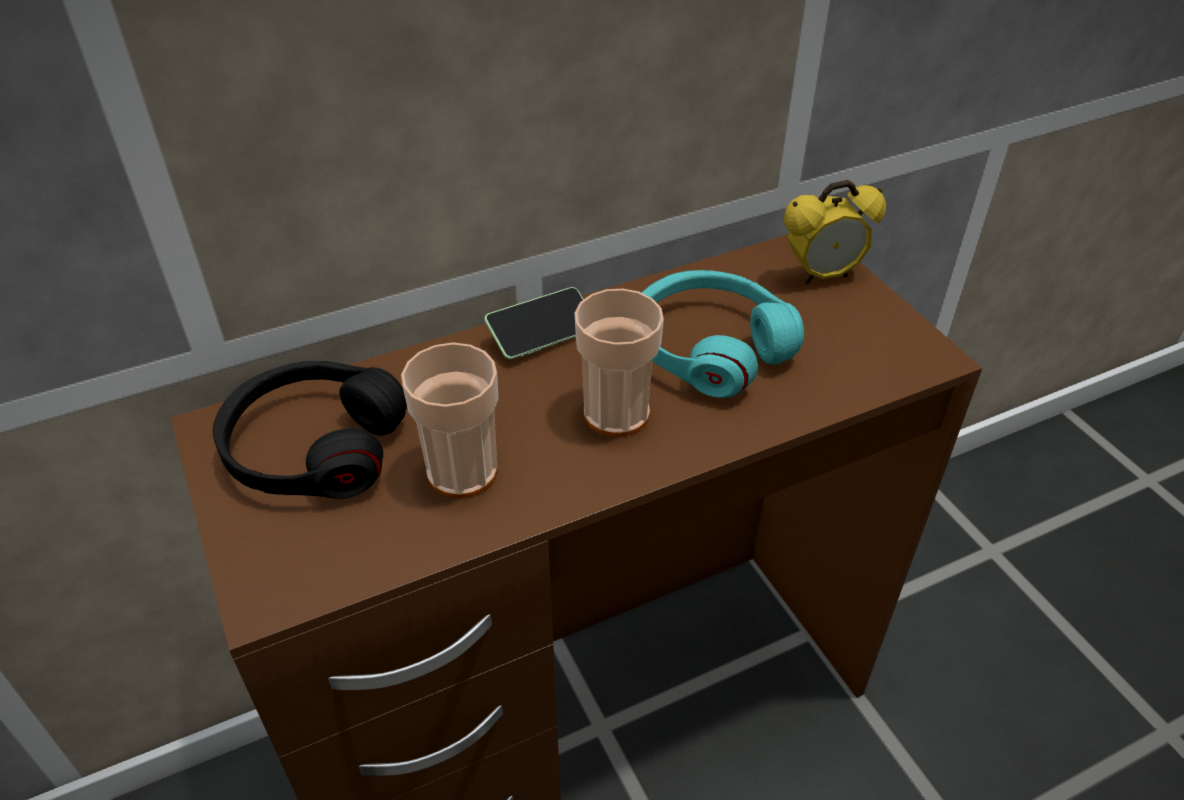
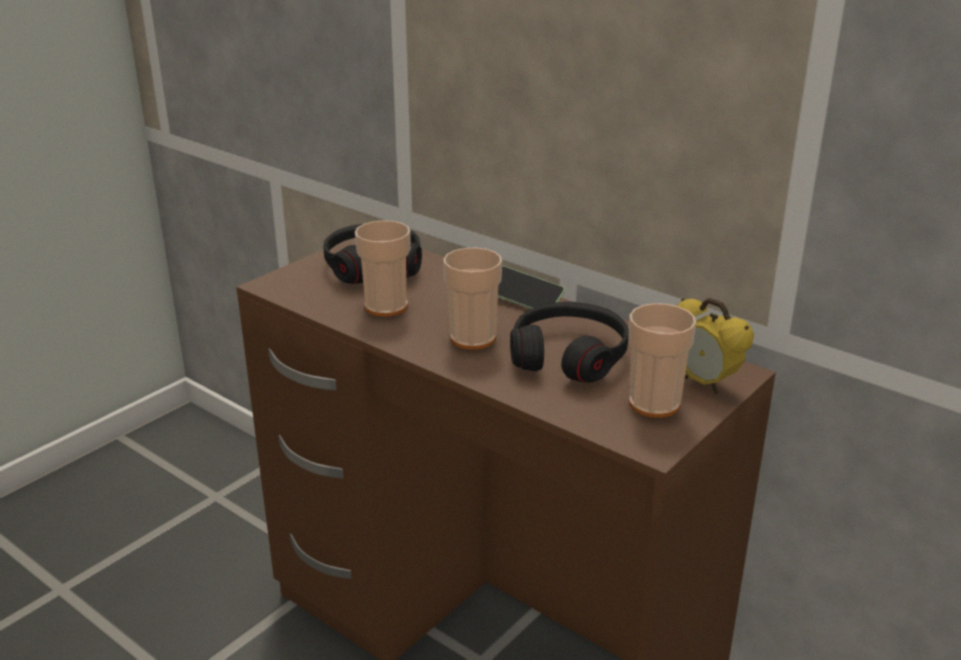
camera: 65 degrees right, 15 degrees down
(709, 347) = (569, 355): turquoise headphones -> black headphones
(847, 324) = (654, 403): none -> cup

